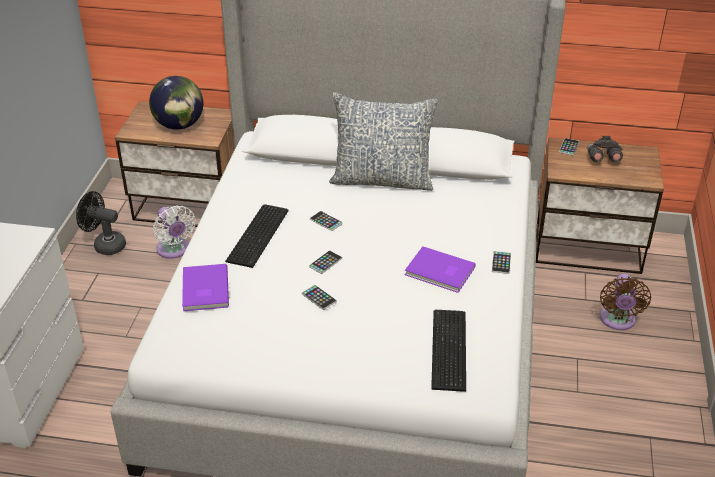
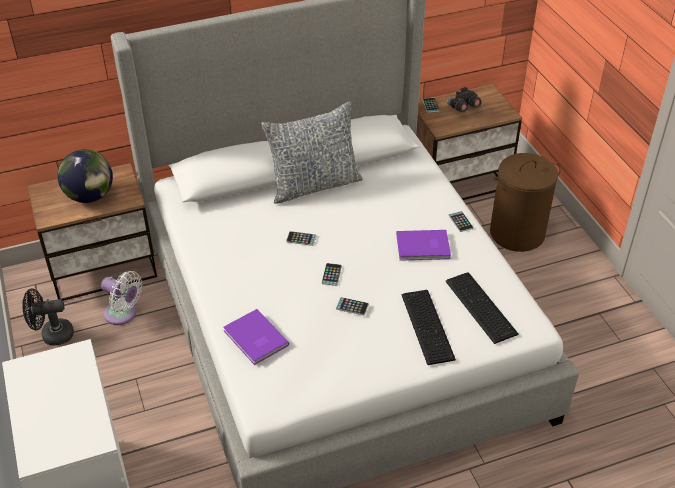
camera: 30 degrees left, 5 degrees up
(260, 235) = (257, 272): keyboard -> keyboard (428, 325)
(617, 321) = (517, 233): brown fan -> brown laundry basket

